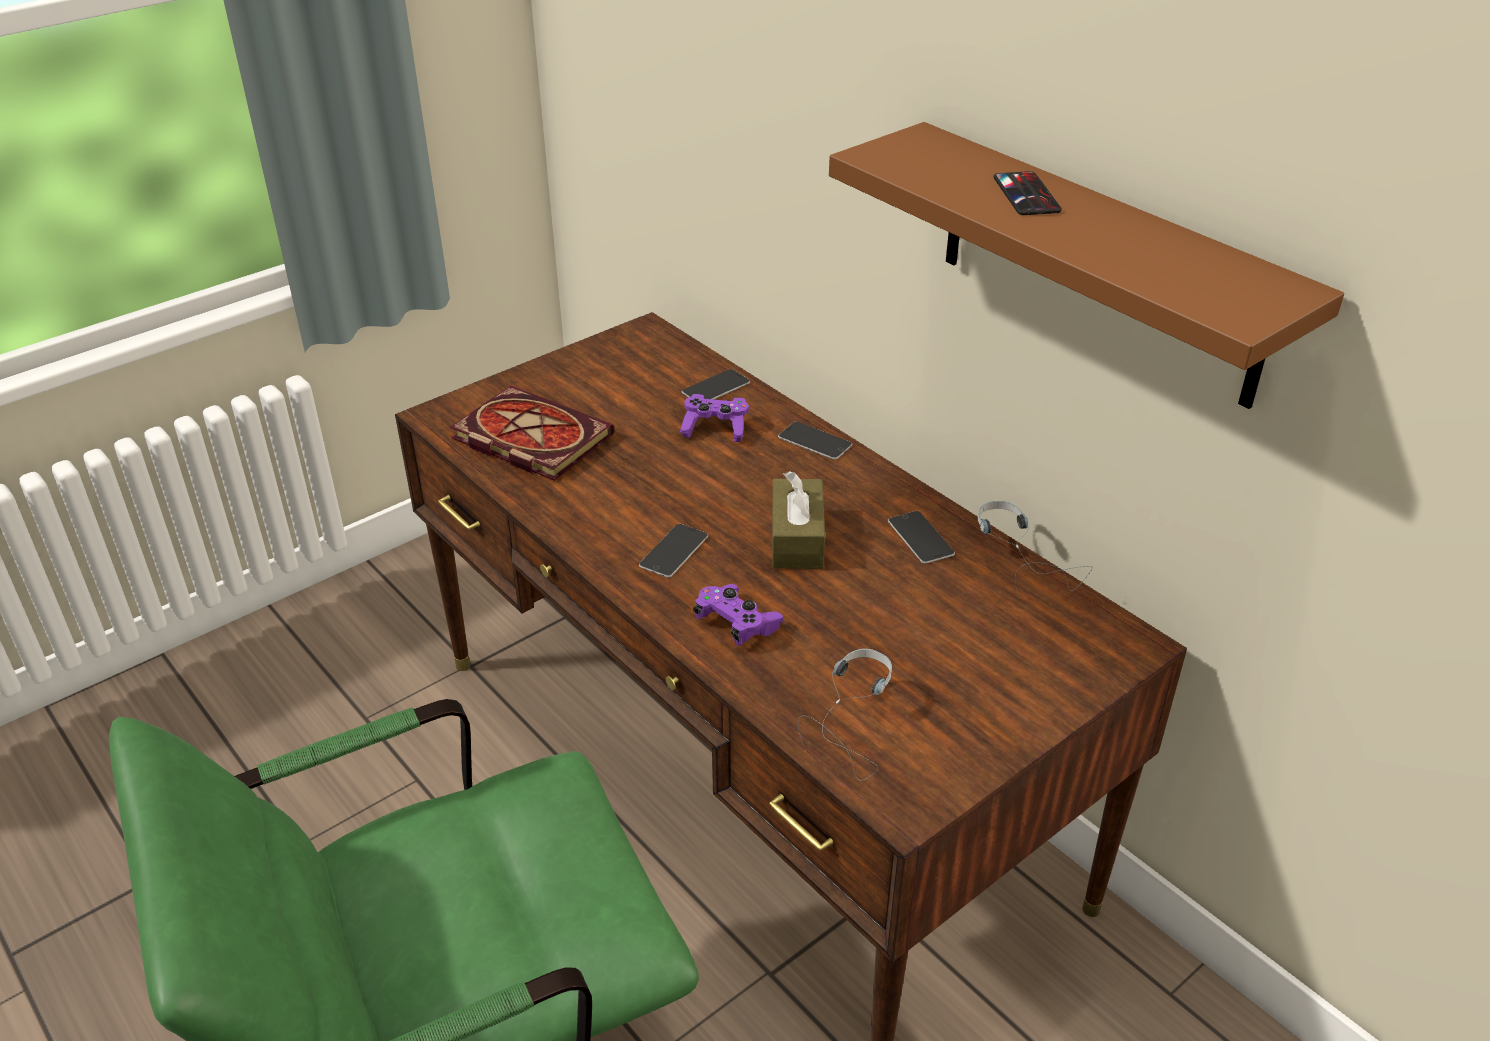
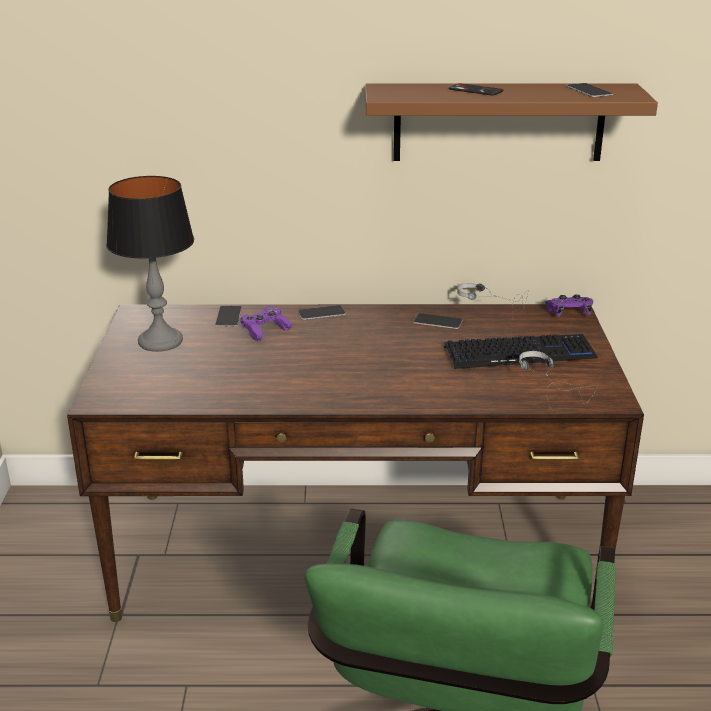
camera: 50 degrees left, 10 degrees down
(528, 438) = (176, 382): book -> none
(602, 380) = (161, 341): none -> table lamp
(674, 551) = (351, 381): phone -> phone (589, 90)
(736, 624) = (435, 388): purple game controller -> purple game controller (568, 313)
(797, 539) = (393, 348): brown tissue box -> none
(927, 651) = (519, 353): none -> keyboard

